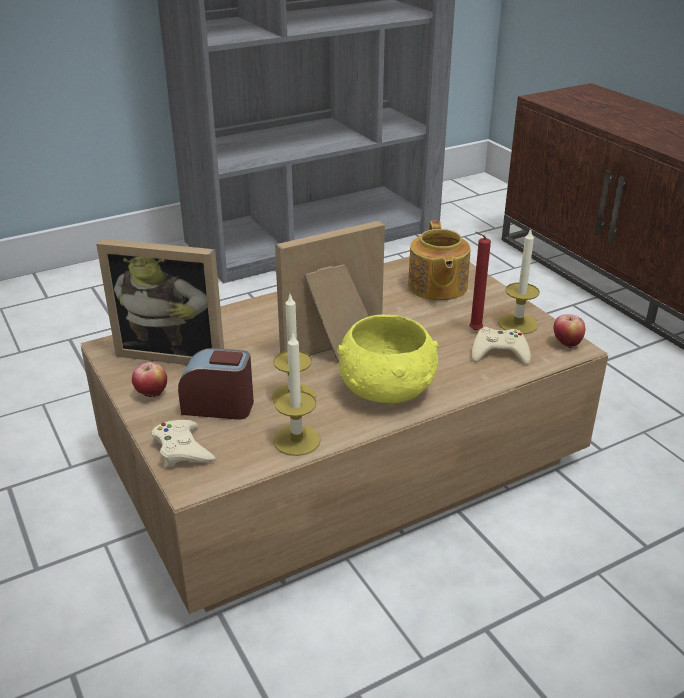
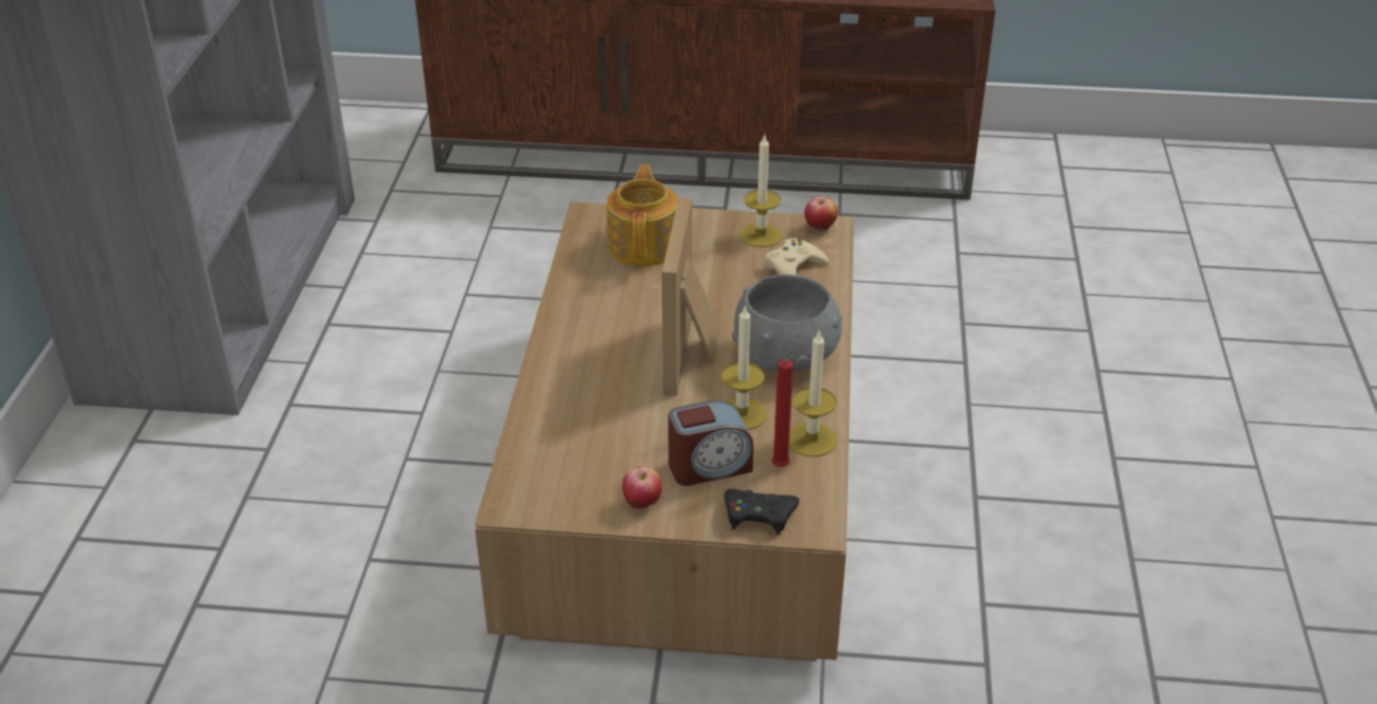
camera: 55 degrees left, 5 degrees up
(175, 352) = (576, 461): picture frame -> none
(182, 449) = (759, 515): beige game controller -> black game controller
(218, 406) = (709, 466): alarm clock -> alarm clock turned 150 degrees counterclockwise
(387, 390) = (787, 356): yellow bowl -> grey bowl
(437, 287) = (644, 245): teapot -> teapot turned 120 degrees counterclockwise
(473, 331) = (745, 264): red candle -> red candle (779, 469)

